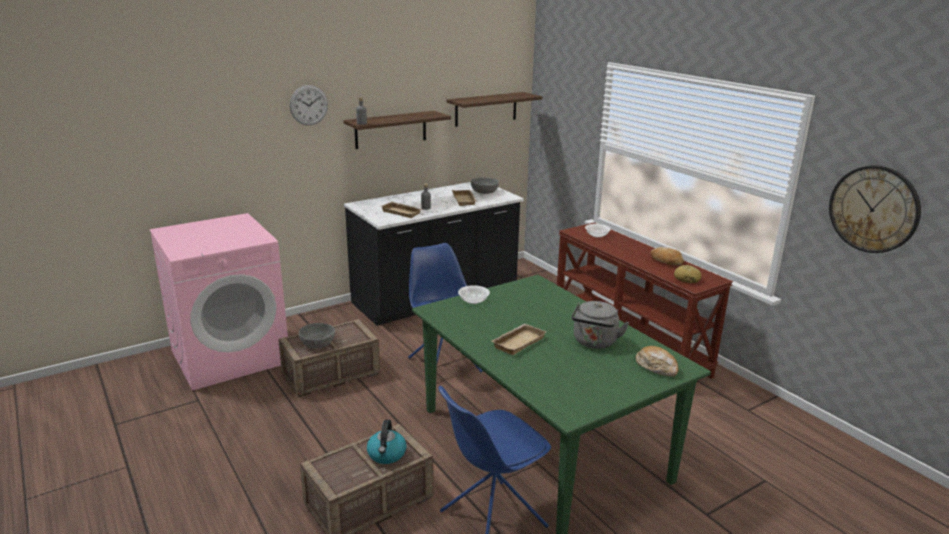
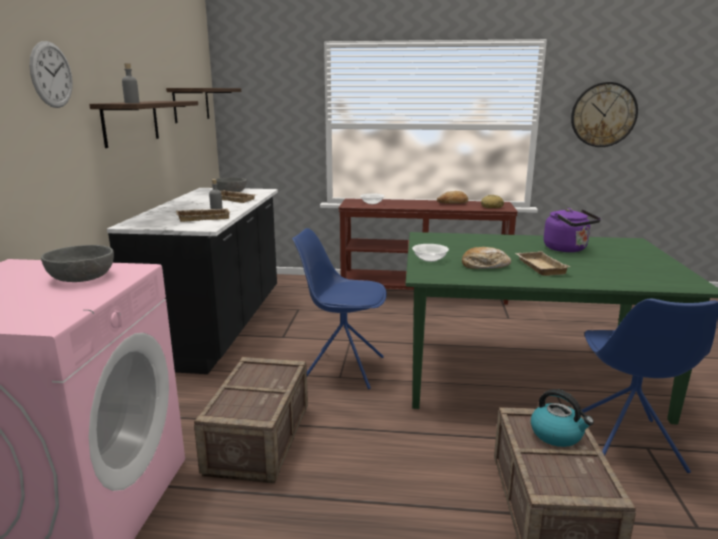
camera: 50 degrees left, 5 degrees down
(318, 343) = (254, 398): grey bowl -> grey bowl (81, 277)
(594, 343) = (567, 249): grey kettle -> purple kettle
(656, 367) = (627, 246): bread -> bread (484, 265)

